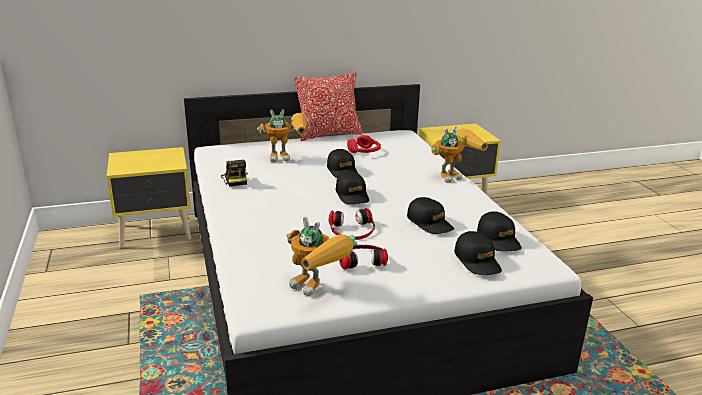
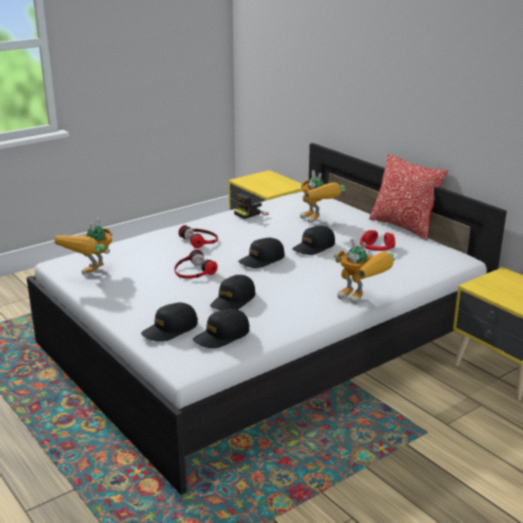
camera: 70 degrees right, 0 degrees up
(360, 259) = (145, 282): headphones -> headphones (200, 240)

